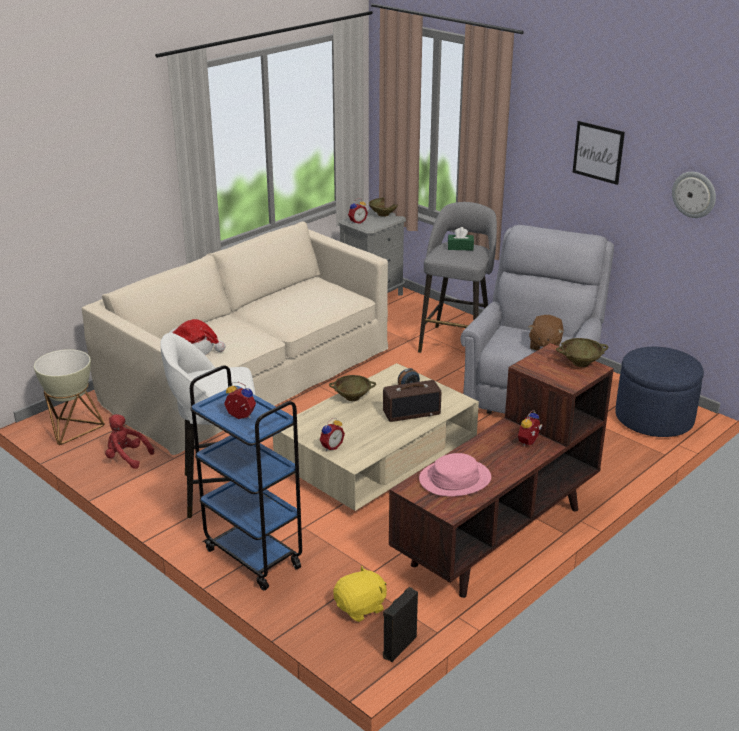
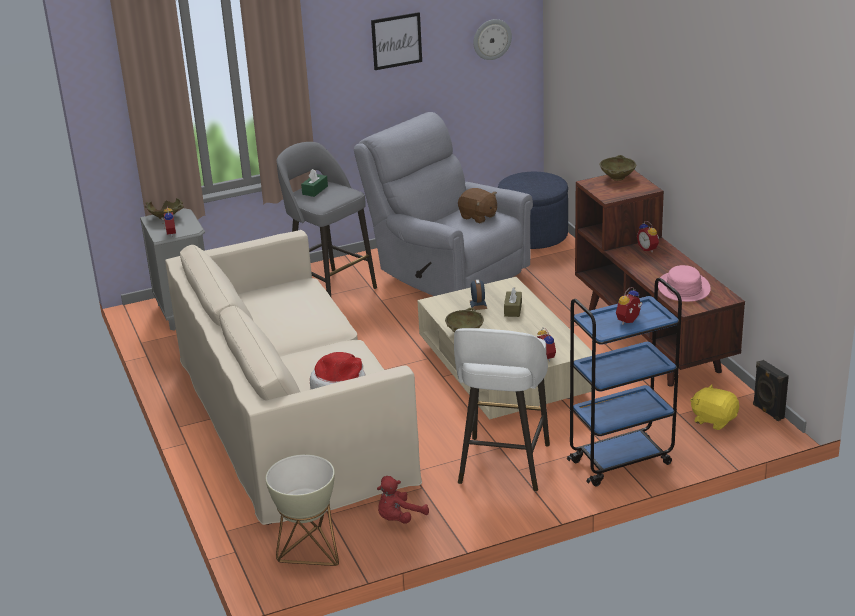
camera: 65 degrees left, 0 degrees up
(361, 608) = (714, 420): yellow plush toy -> yellow plush toy turned 45 degrees counterclockwise
(411, 412) = (513, 309): radio -> brown tissue box

